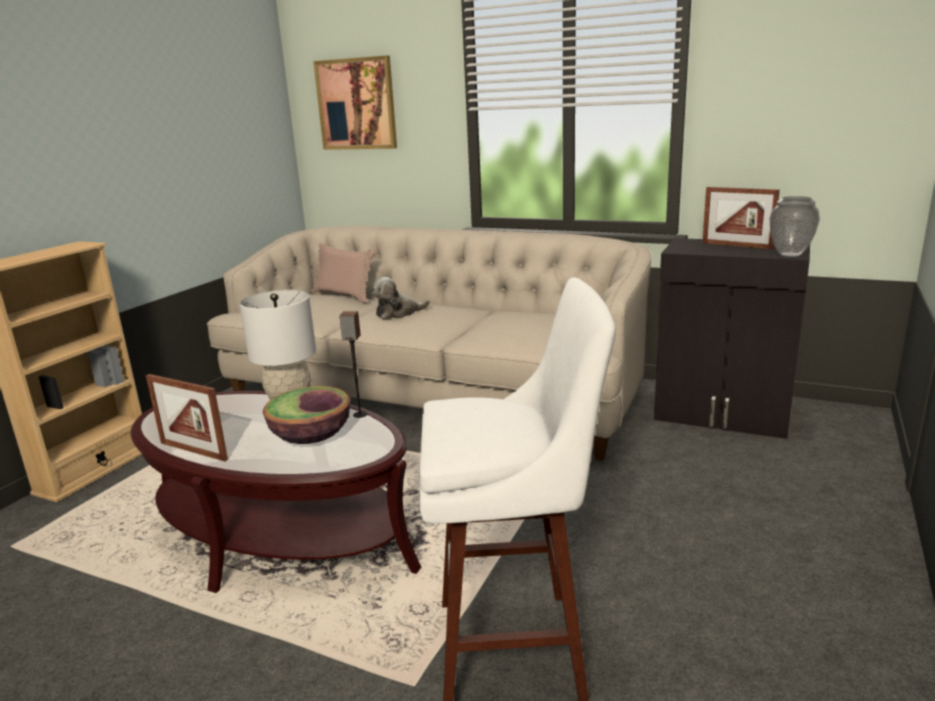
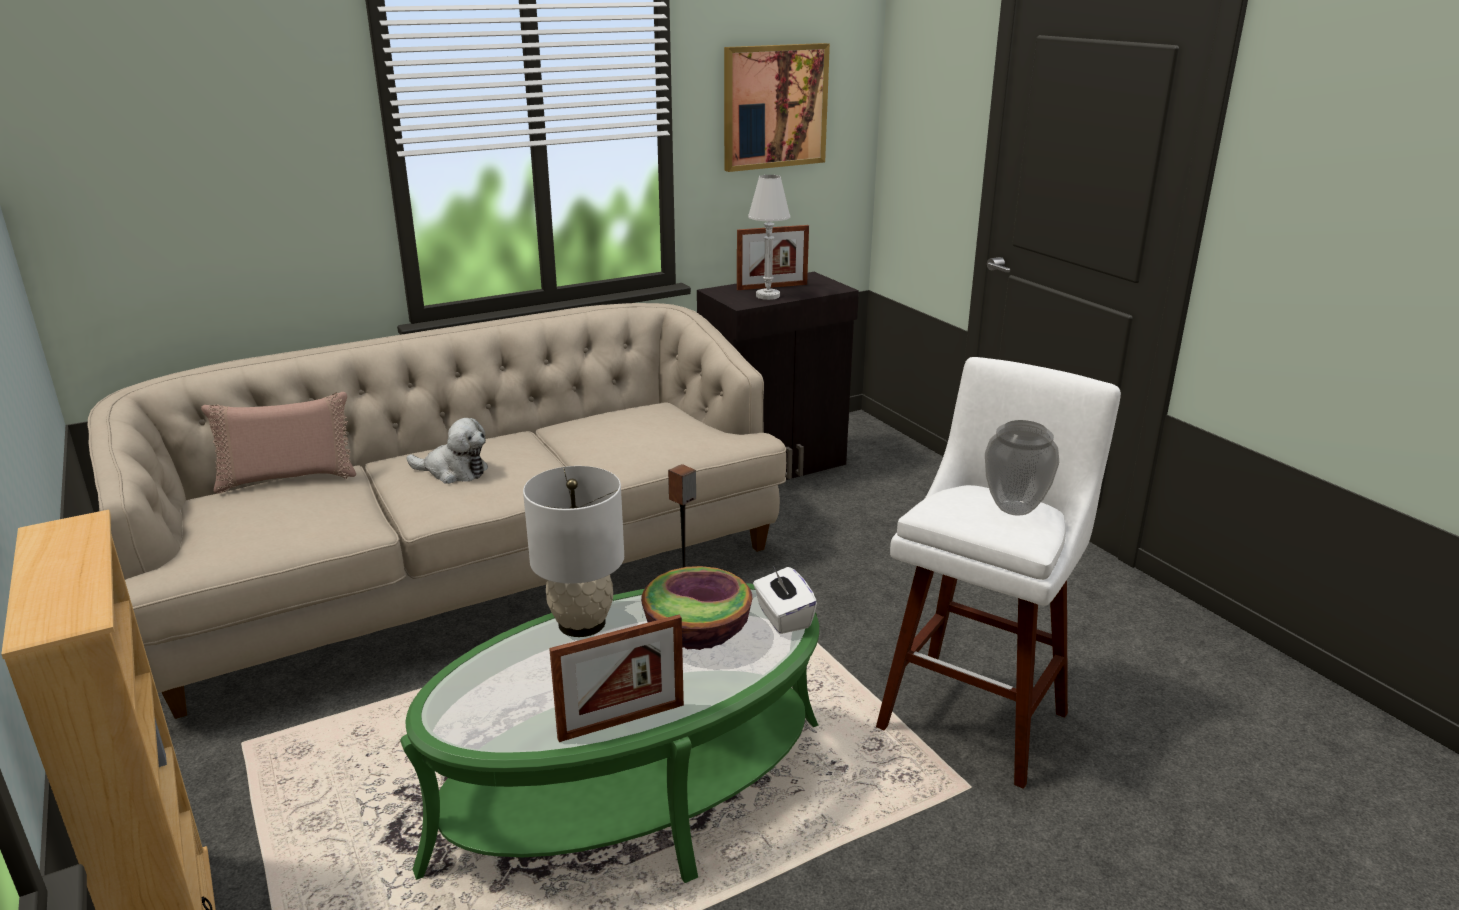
camera: 55 degrees left, 5 degrees up
(280, 533) = (632, 791): brown coffee table -> green coffee table
(356, 104) = (168, 155): picture -> picture (774, 106)
(364, 453) = (783, 617): none -> white tissue box
(398, 313) = (453, 471): plush toy -> plush toy turned 90 degrees counterclockwise
(714, 249) = (768, 296): none -> white table lamp
(790, 254) = (834, 288): vase -> vase (1013, 508)

